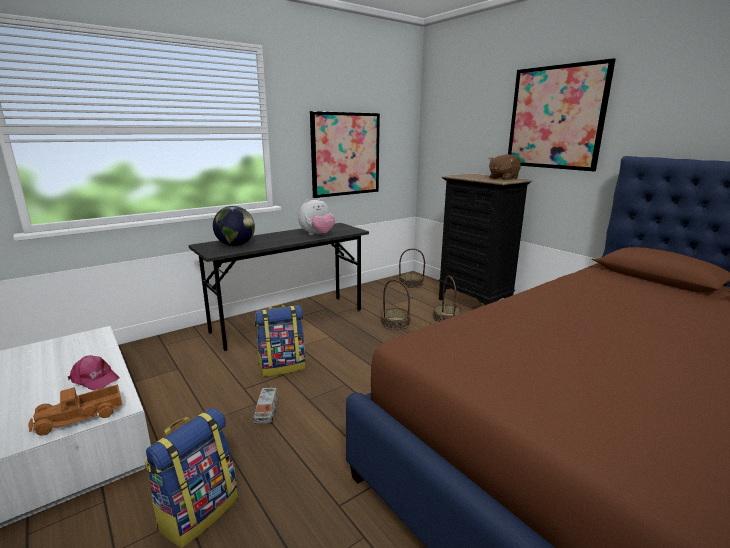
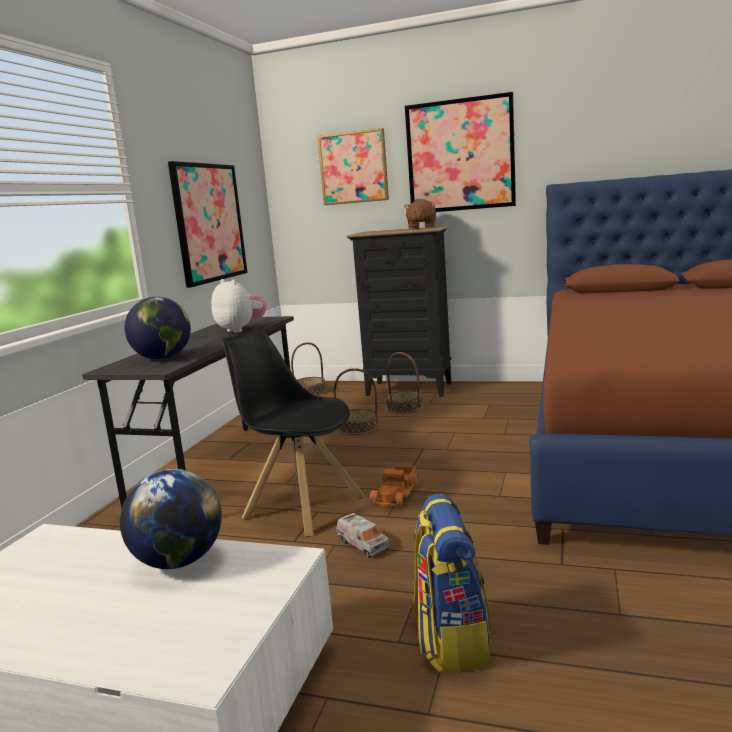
camera: 35 degrees left, 5 degrees down
(80, 417) = (258, 588): toy truck -> toy truck (397, 494)
(94, 379) = (178, 561): pink cap -> globe
(282, 366) = (301, 506): backpack -> black chair
(317, 235) = (241, 330): plush toy -> plush toy turned 60 degrees counterclockwise
(474, 120) = (353, 167): none -> picture

